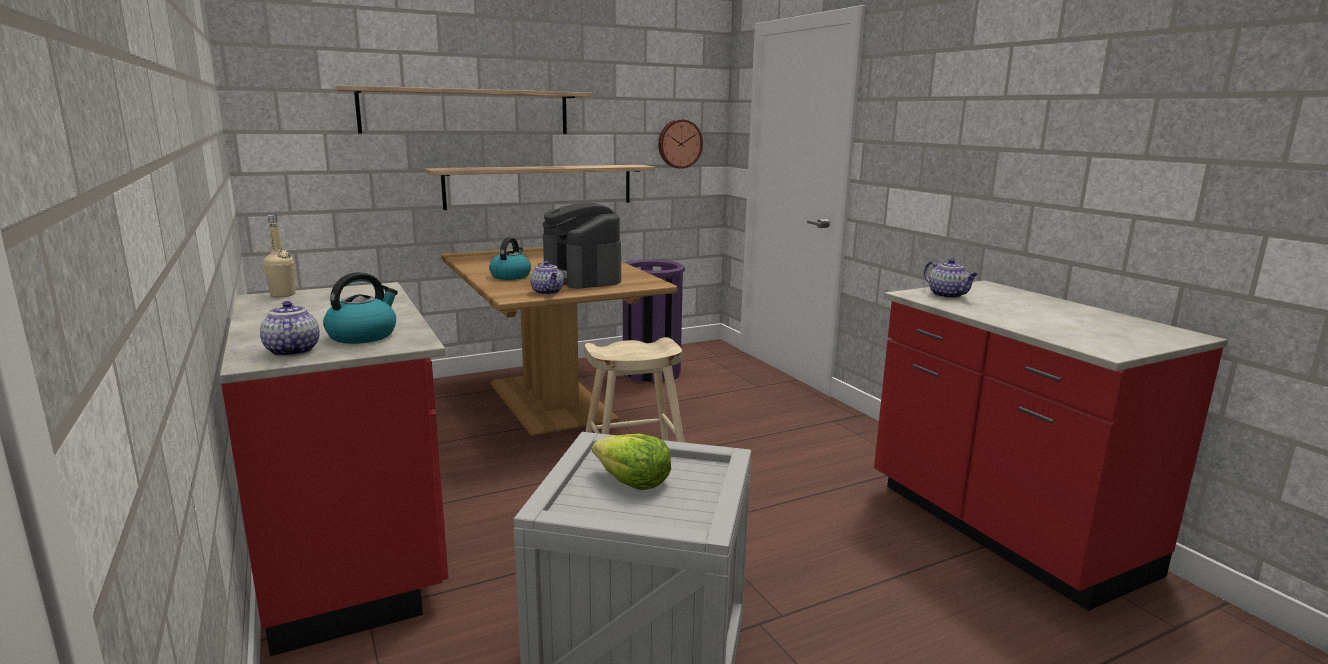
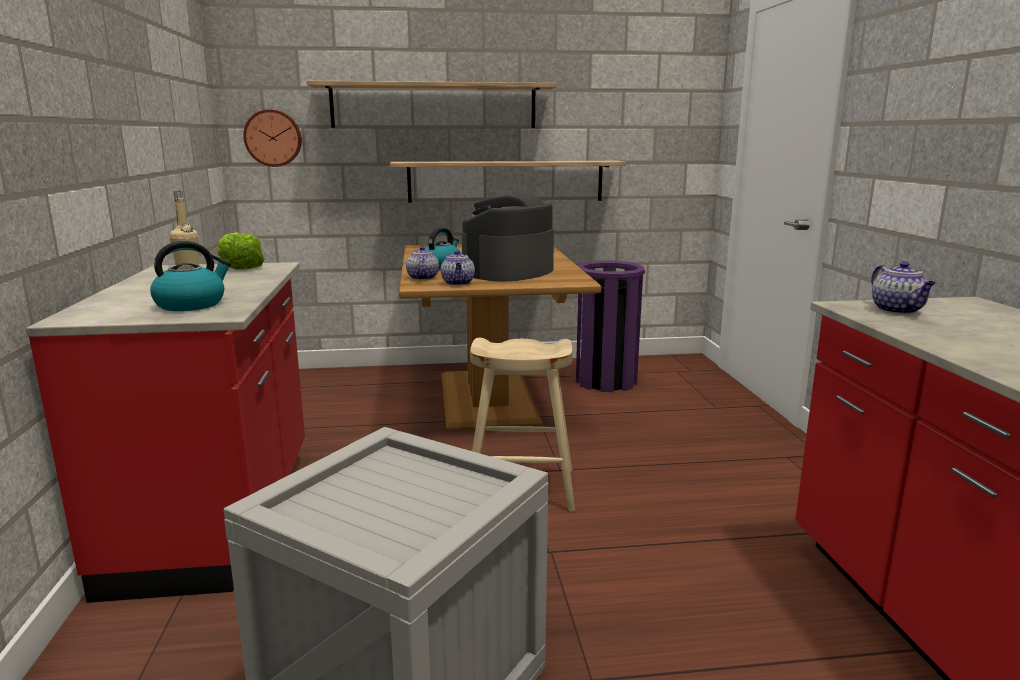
camera: 20 degrees right, 0 degrees up
(292, 351) = (112, 313): teapot -> teapot (422, 278)
(581, 277) = (508, 272): coffee machine -> coffee machine turned 45 degrees clockwise
(633, 482) = (389, 489): lettuce -> lettuce (239, 267)
(679, 143) = (661, 138): wall clock -> wall clock (273, 138)

